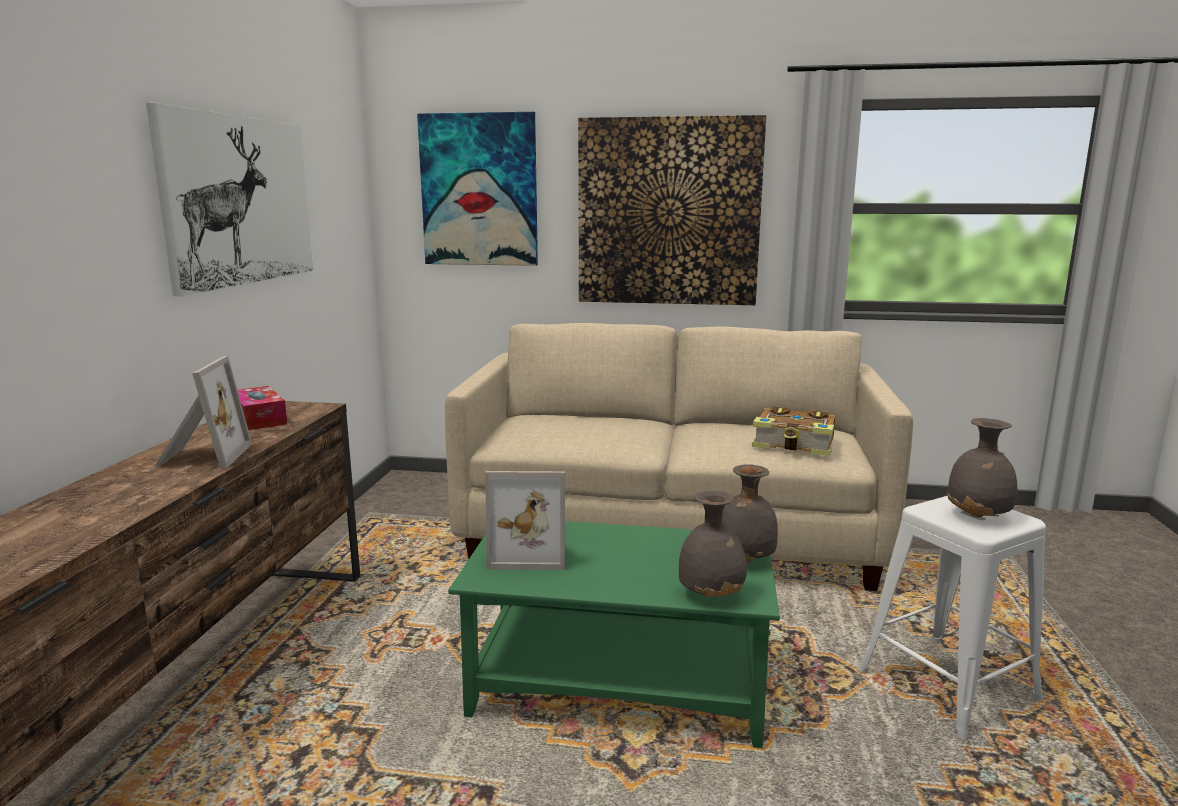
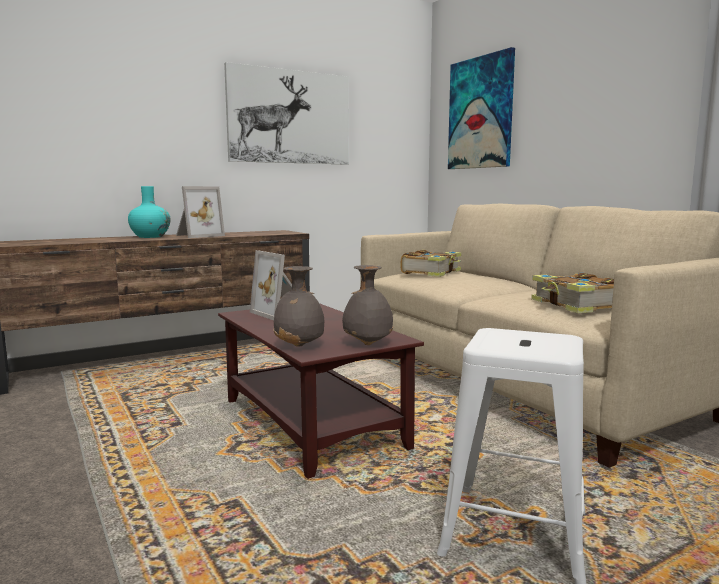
camera: 50 degrees right, 5 degrees down
(119, 486) = (150, 237): none -> turquoise vase
(259, 418) = (259, 232): tissue box -> none
(547, 427) = (432, 272): none -> book
(621, 685) = (313, 424): green coffee table -> brown coffee table
(668, 212) = (600, 113): picture -> none
(979, 517) = (524, 343): grey vase -> none

